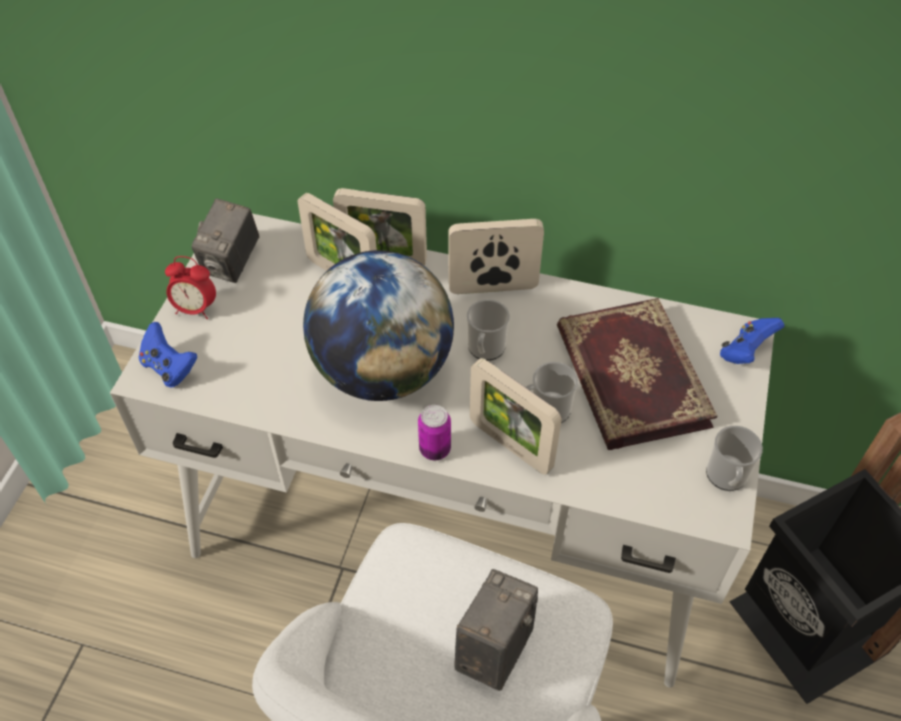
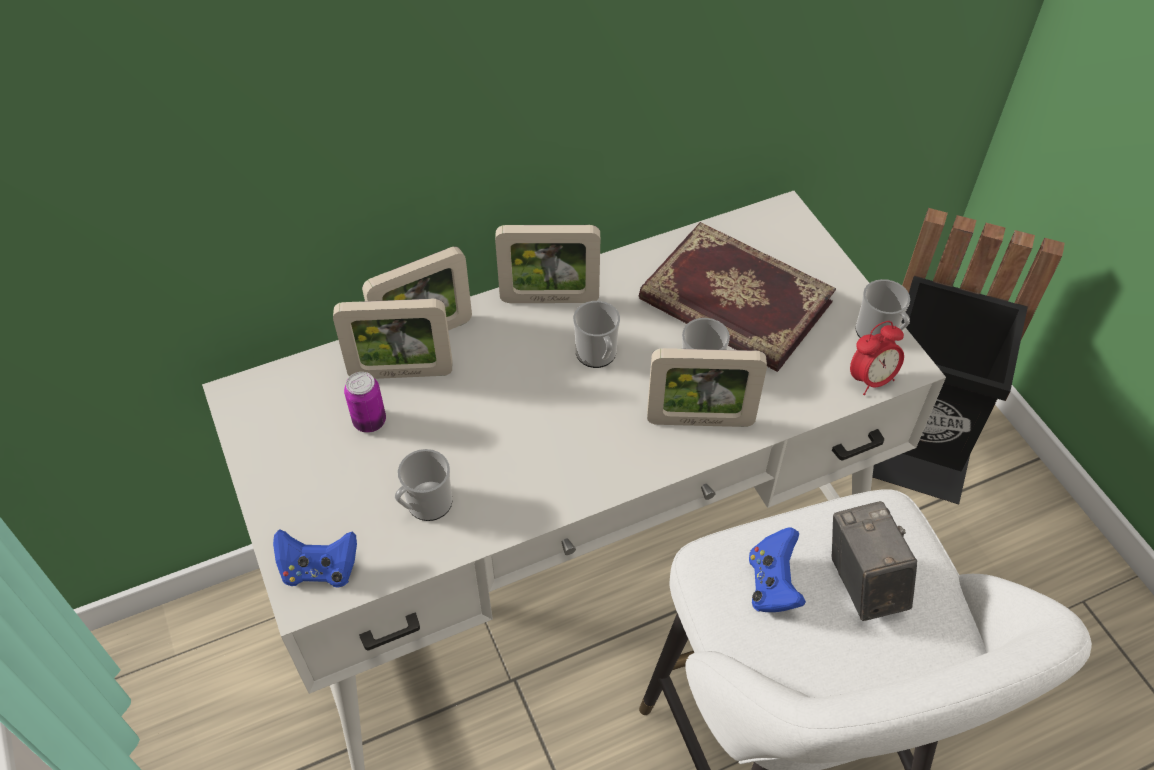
camera: 40 degrees left, 0 degrees up
(195, 309) = (284, 497): alarm clock -> alarm clock (871, 379)
(232, 263) = (275, 430): camera -> none
(269, 372) = (425, 505): none -> mug
(383, 370) = (529, 432): globe -> none
(435, 449) = (643, 467): can -> can (369, 421)
(493, 288) = (549, 299): picture frame -> picture frame turned 135 degrees counterclockwise
(745, 352) = (796, 227): blue game controller -> blue game controller (772, 584)

